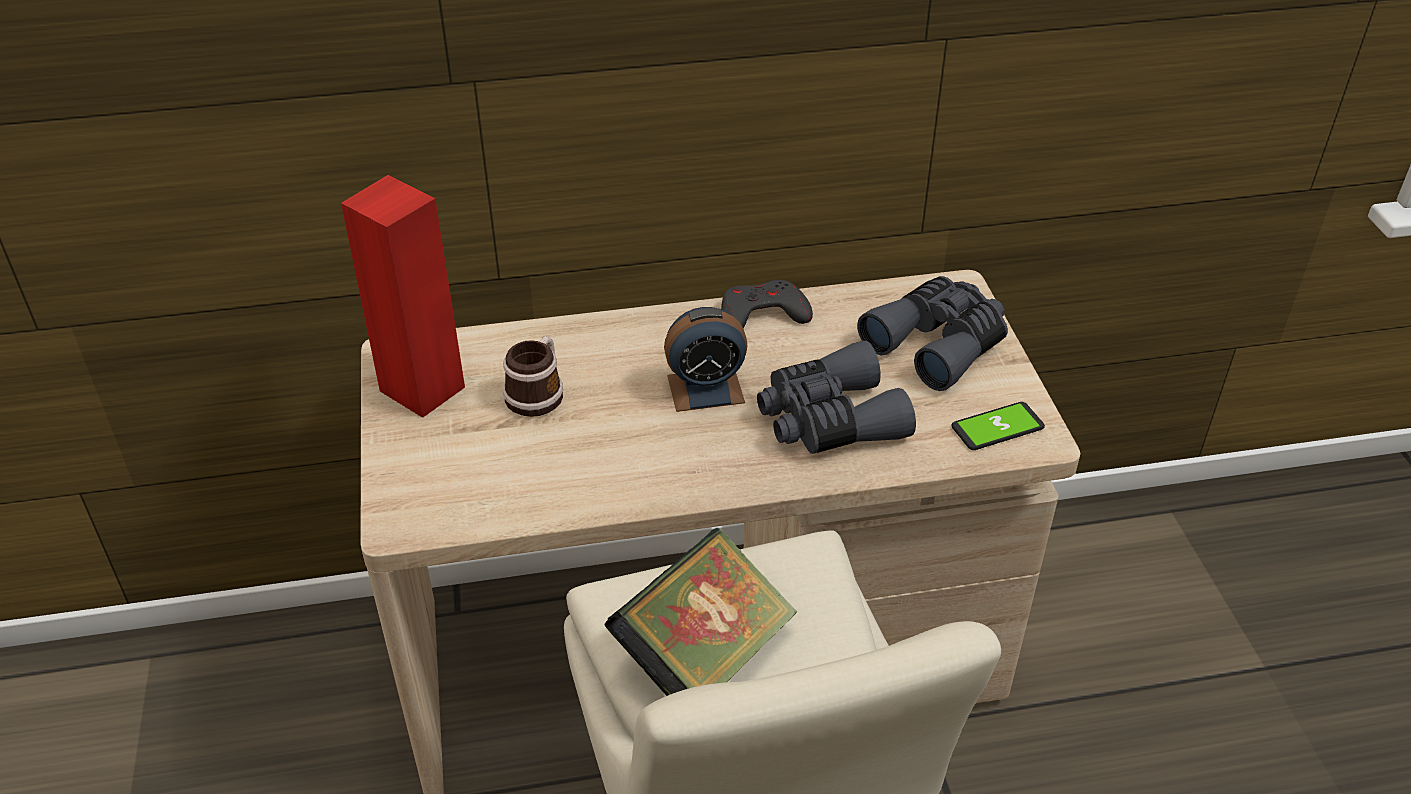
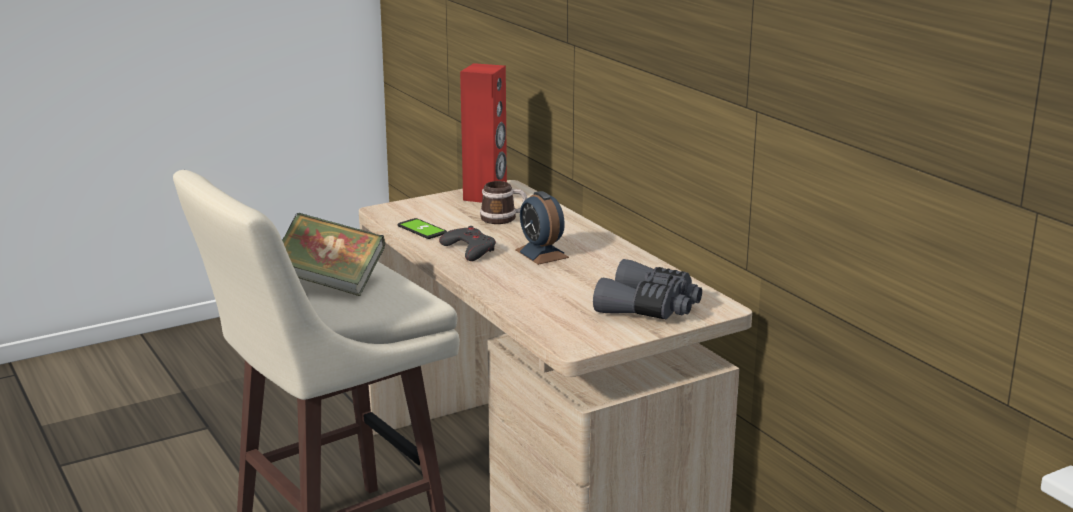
camera: 70 degrees right, 20 degrees down
(762, 314) = (629, 257): grey game controller -> grey game controller (469, 249)
(829, 419) = (541, 287): grey binoculars -> none
(997, 427) = (575, 333): phone -> phone (422, 230)

